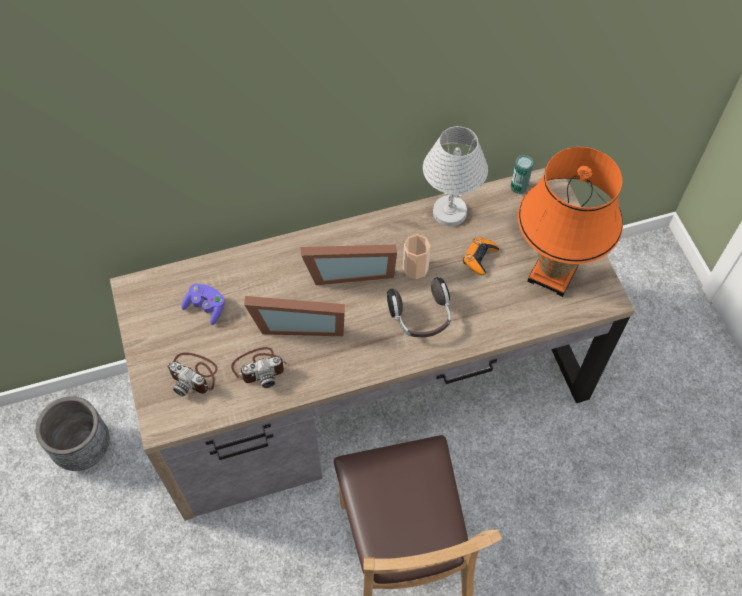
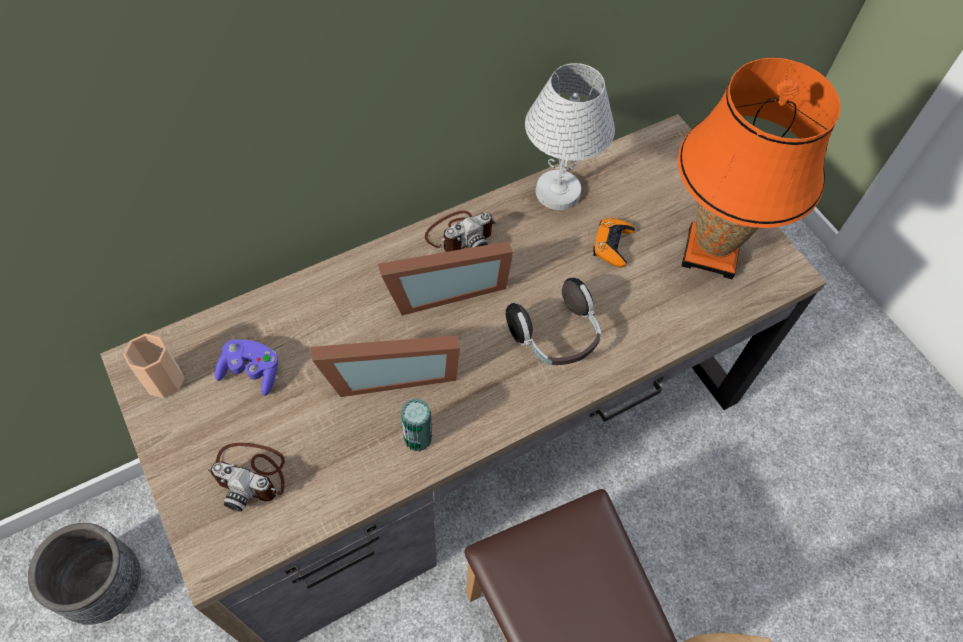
camera: 15 degrees left, 0 degrees up
(260, 367) = (346, 446): camera -> camera (460, 234)
(415, 268) = (532, 271): cup -> cup (164, 381)
(519, 187) = (637, 148): can -> can (418, 438)

